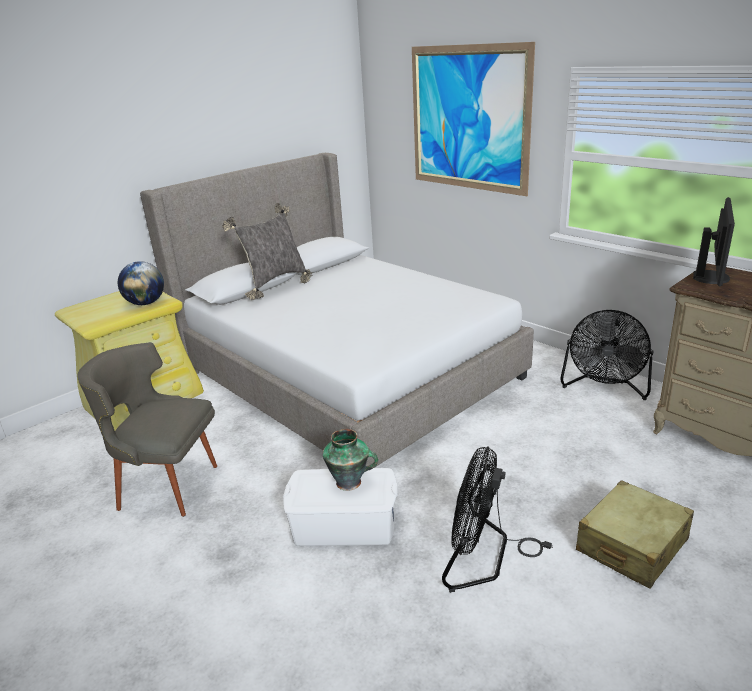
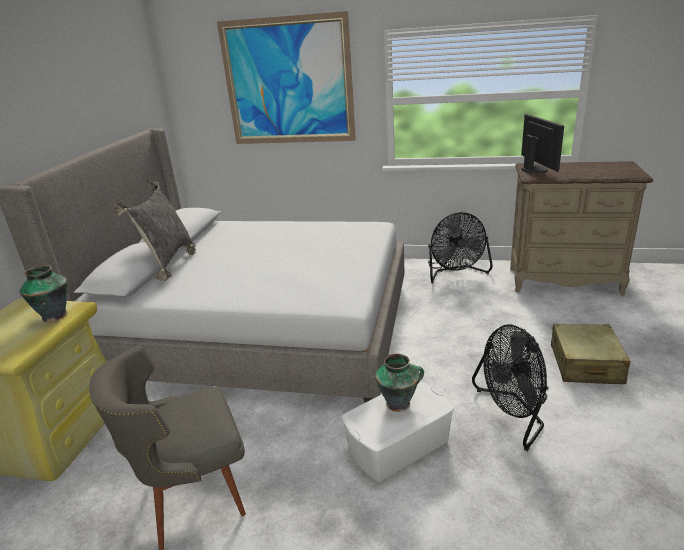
camera: 35 degrees left, 0 degrees up
(146, 303) = (55, 315): globe -> vase

